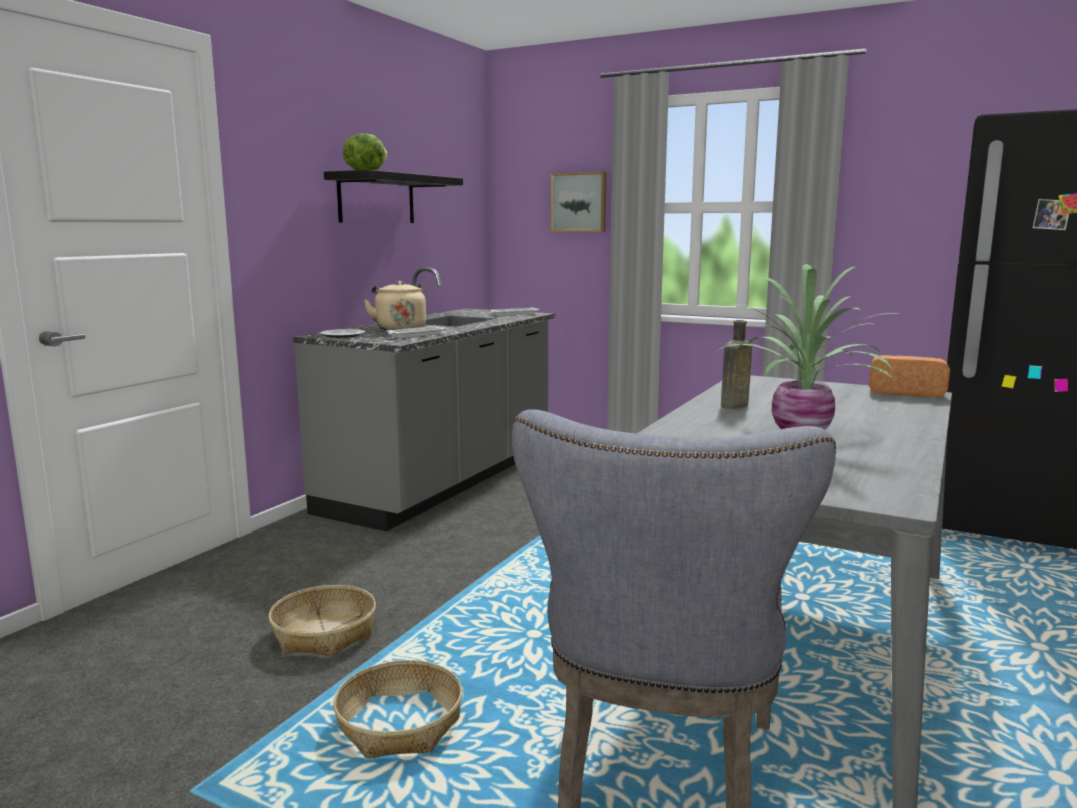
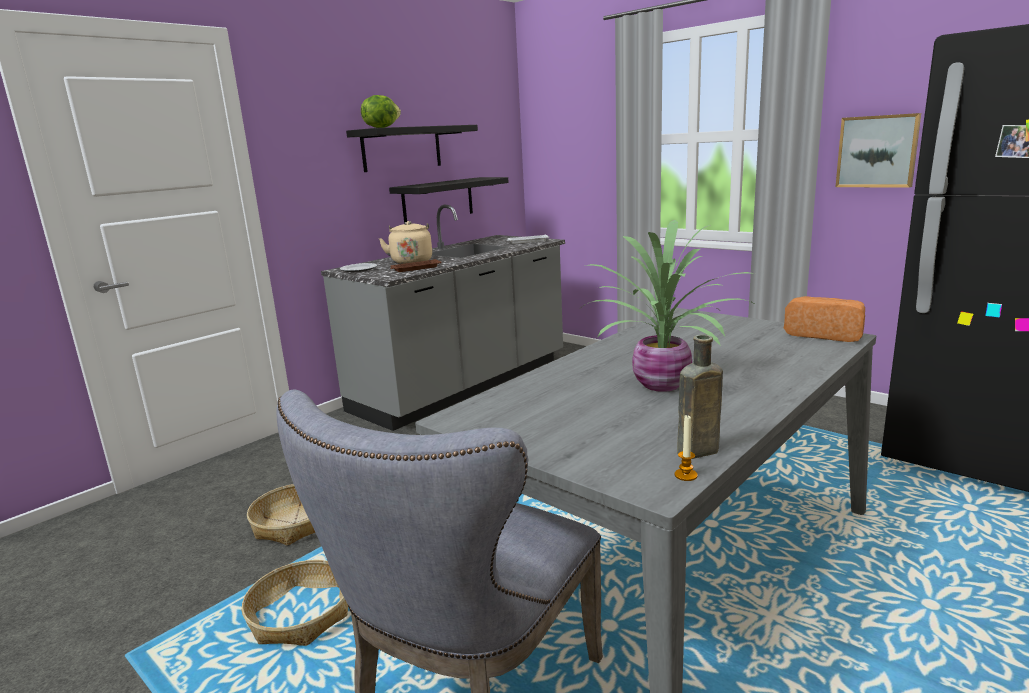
camera: 15 degrees right, 5 degrees up
(409, 263) = (438, 200): none -> black shelf
(415, 335) = (415, 268): white tray -> brown tray
(579, 202) = (593, 137): picture -> picture (877, 151)
(733, 406) = (630, 349): brown bottle -> brown bottle (695, 452)
(910, 493) = (686, 475): none -> candle

